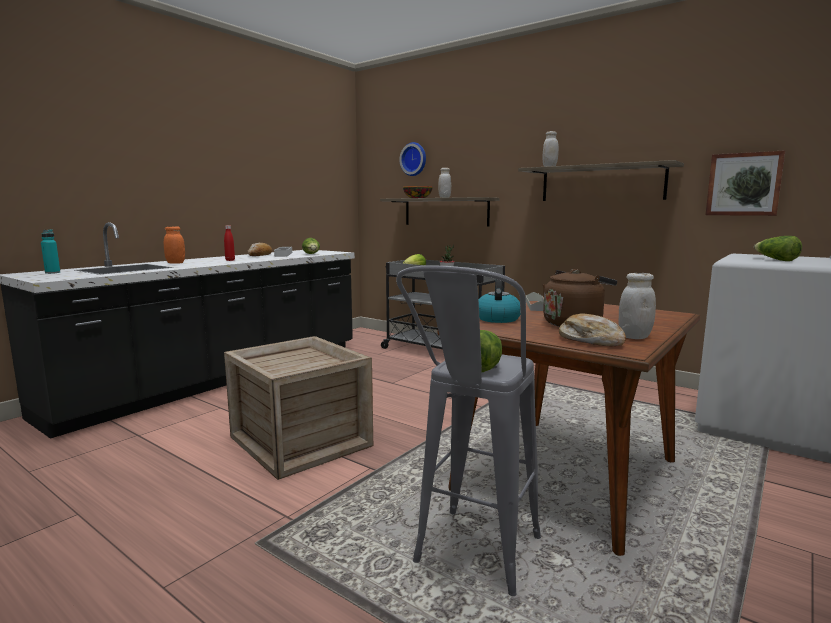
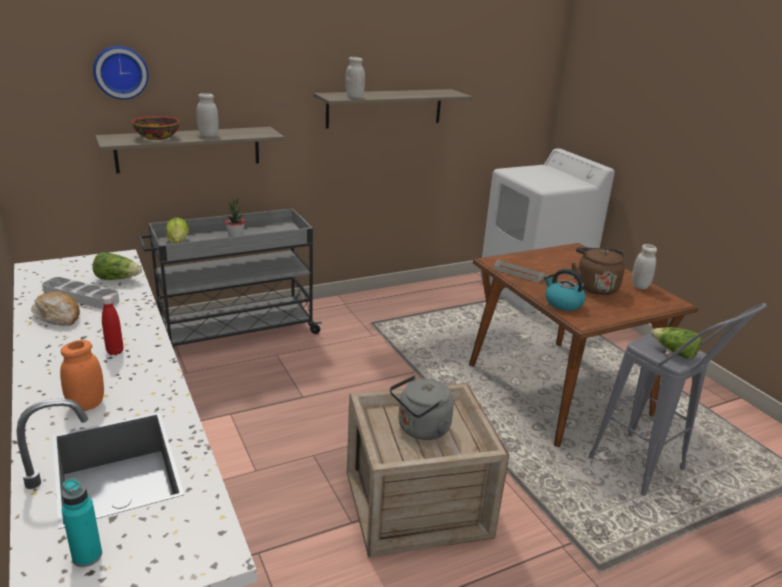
camera: 65 degrees left, 15 degrees up
(296, 362) = (421, 429): none -> grey kettle
(590, 340) = (645, 301): bread -> none
(744, 184) = (489, 108): picture -> none
(775, 260) = (552, 179): lettuce -> none

